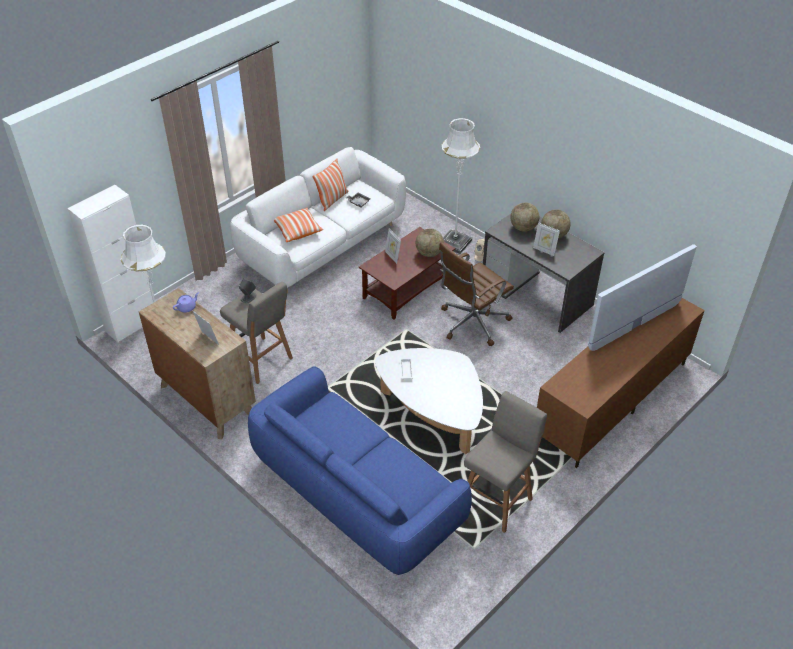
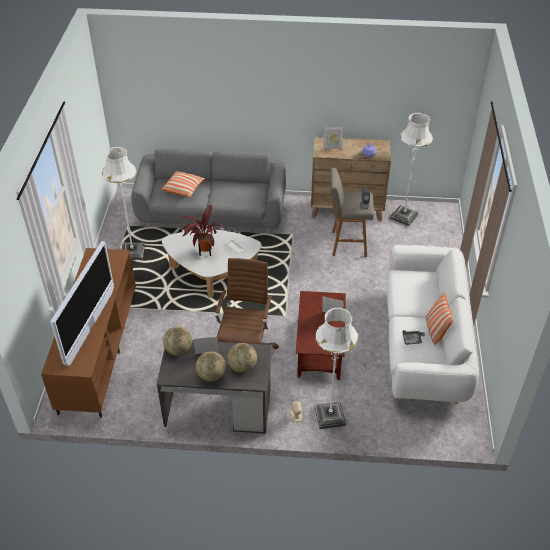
camera: 140 degrees right, 0 degrees up
(132, 324) = (449, 218): white cabinet -> none
(297, 230) = (420, 287): pillow -> pillow (183, 188)
(356, 494) = (212, 214): blue sofa -> grey sofa
(429, 253) = (309, 335): globe -> globe (178, 350)
(442, 384) = (204, 251): none -> potted plant
(497, 499) = (132, 252): grey stool -> white floor lamp

